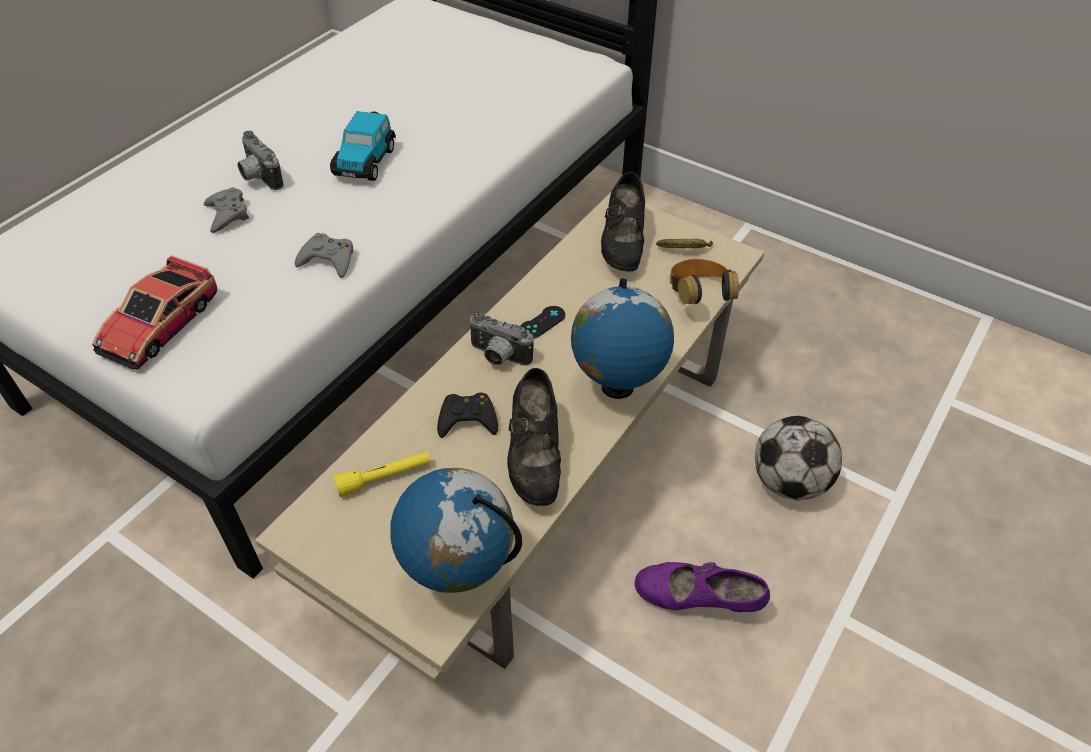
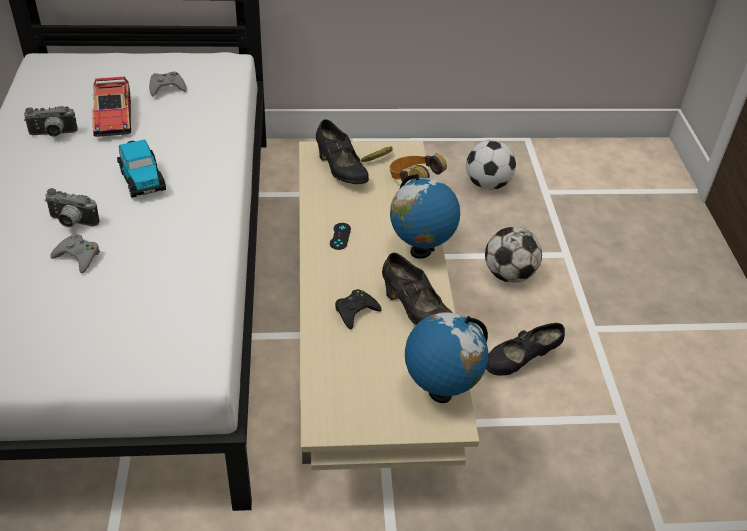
camera: 40 degrees left, 5 degrees down
(159, 324) = (119, 346): toy car -> toy car (113, 116)
(328, 260) = (192, 252): grey game controller -> grey game controller (167, 87)
(384, 478) = (342, 369): yellow flashlight -> none
(498, 357) = (335, 268): camera -> camera (53, 135)
(697, 601) = (520, 362): purple shoe -> black shoe
(870, 352) = (487, 184): none -> football

